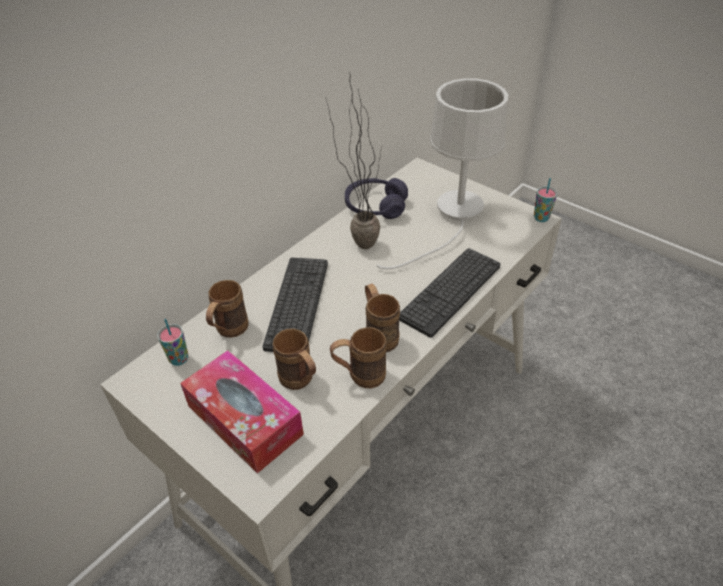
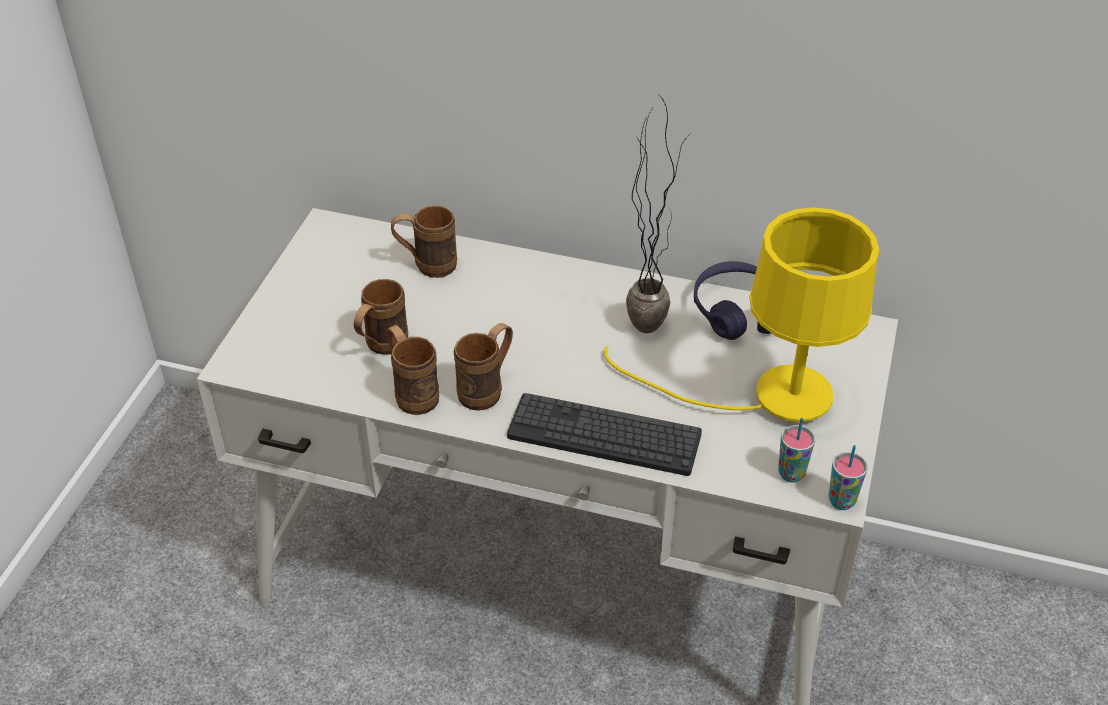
camera: 65 degrees right, 0 degrees up
(179, 359) = (369, 245): cup -> cup (791, 474)
(244, 420) = (312, 324): tissue box -> none
(297, 304) = (500, 303): keyboard -> none
(454, 218) = (769, 400): white table lamp -> yellow table lamp

